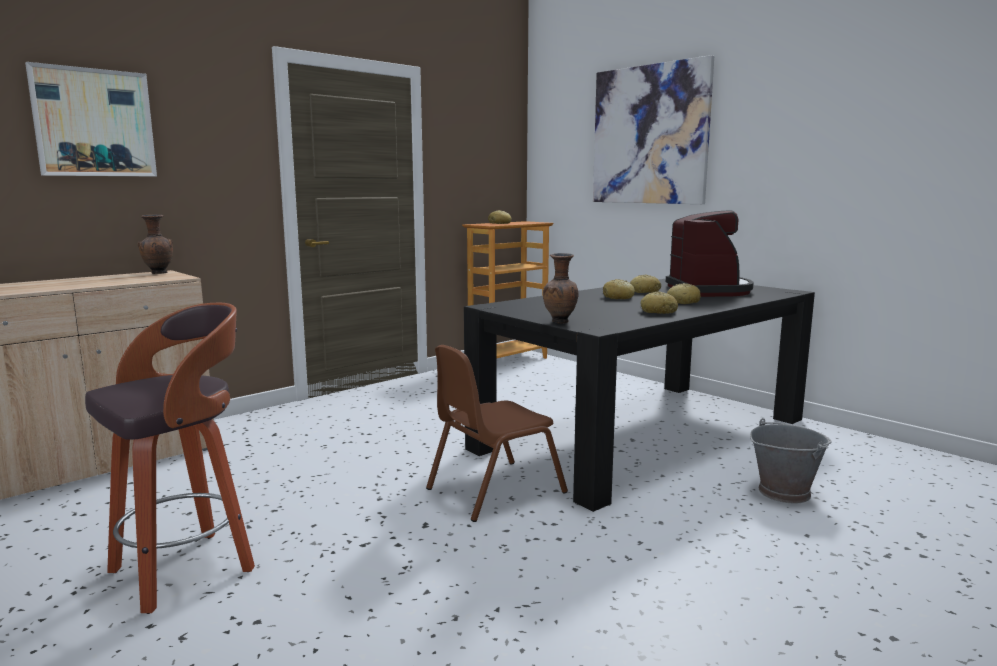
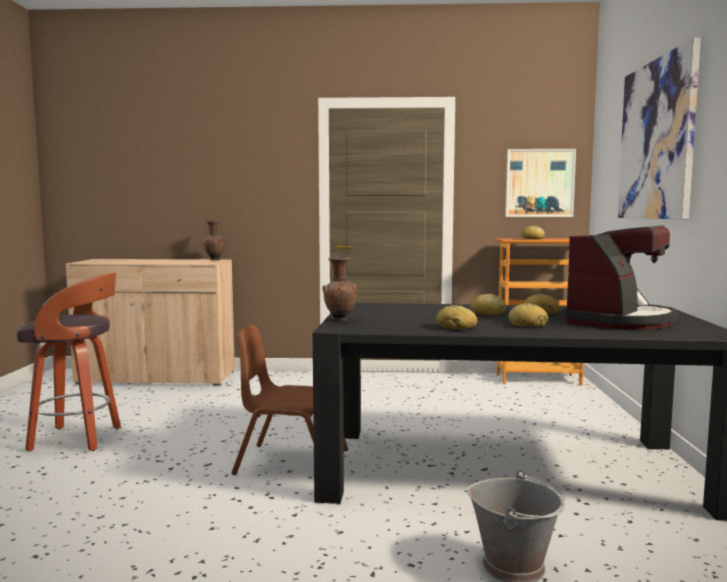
camera: 45 degrees right, 5 degrees down
(94, 123) = (195, 162): picture -> picture (539, 183)

